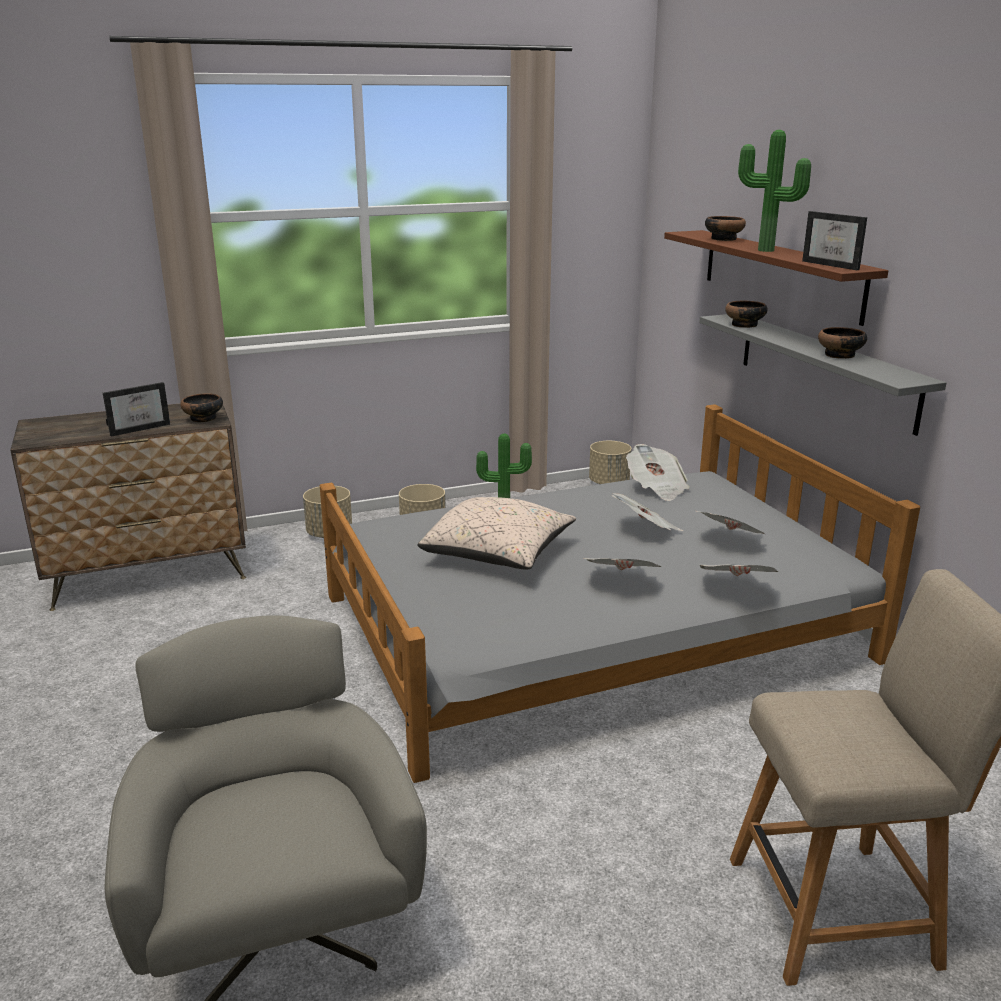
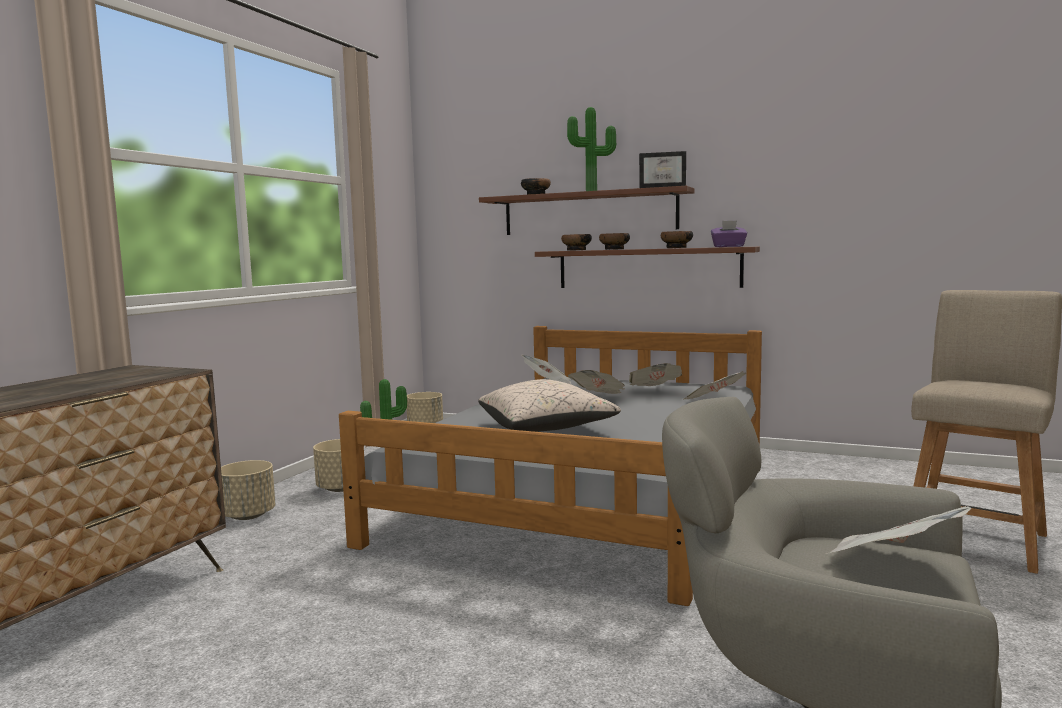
camera: 45 degrees left, 15 degrees down
(139, 428) = (97, 386): picture frame -> none
(203, 418) = (161, 372): bowl -> bowl (614, 249)
(621, 581) = (655, 416): newspaper -> newspaper (891, 564)
(824, 369) = (647, 268): grey shelf -> brown shelf
(889, 374) = (728, 246): none -> purple tissue box

